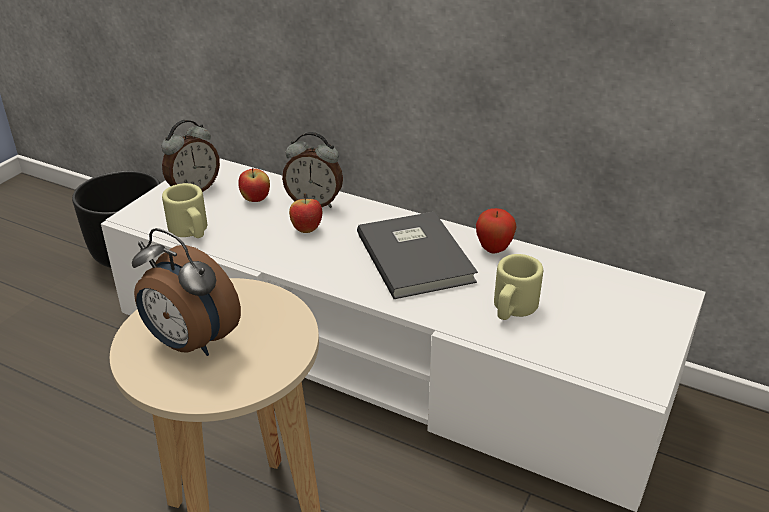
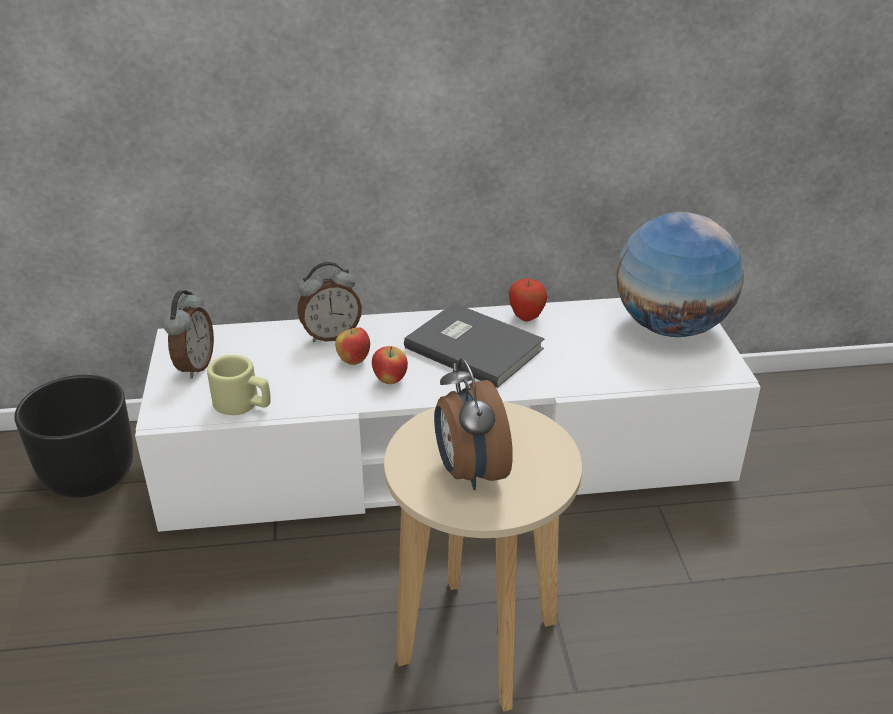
camera: 35 degrees left, 0 degrees up
(190, 343) = (469, 472): alarm clock -> alarm clock turned 75 degrees clockwise
(255, 200) = (270, 352): apple -> apple (390, 380)
(512, 308) = (591, 357): beige mug -> none
(629, 312) = (670, 327): none -> globe

